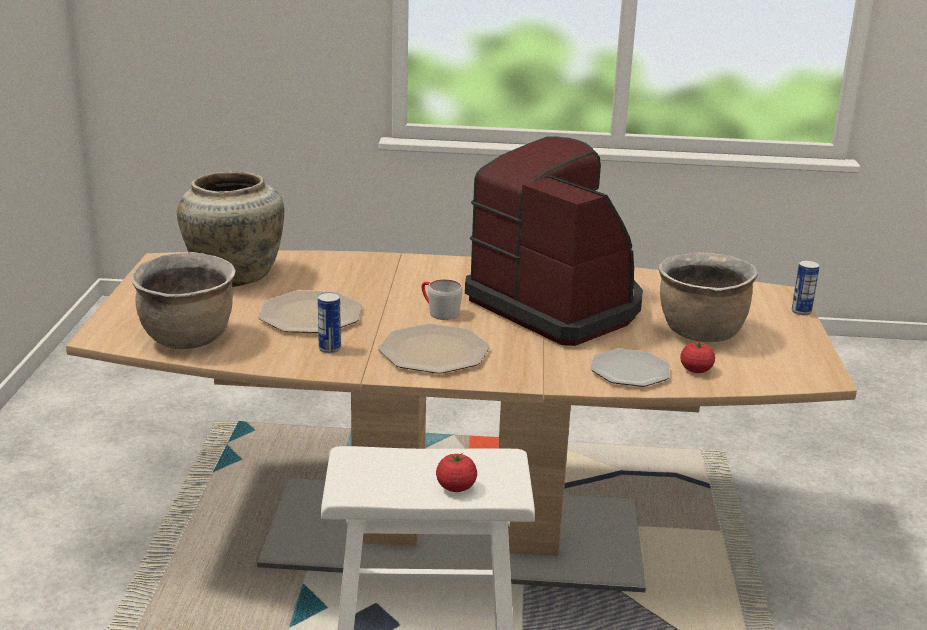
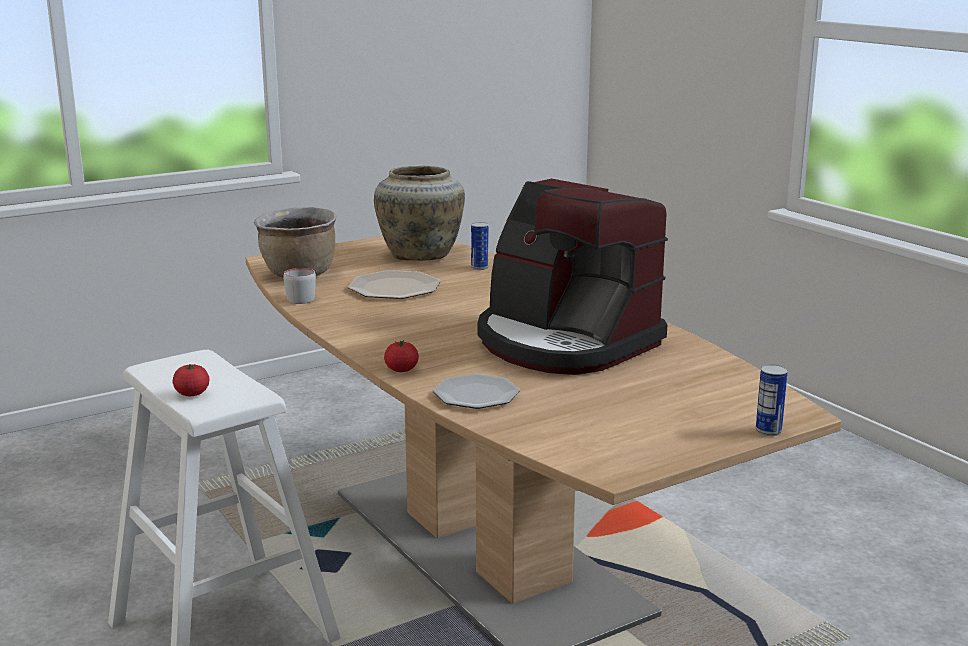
camera: 55 degrees right, 5 degrees down
(329, 349) = (347, 306): can -> can (479, 268)
(432, 351) = (395, 331): plate -> none
(438, 312) = (471, 314): grey mug -> grey mug (302, 297)
(558, 305) = (564, 343): coffee machine -> coffee machine turned 120 degrees clockwise
(696, 370) = (525, 417): tomato -> tomato (401, 370)
(700, 333) = (614, 402): brown cooking pot -> none

